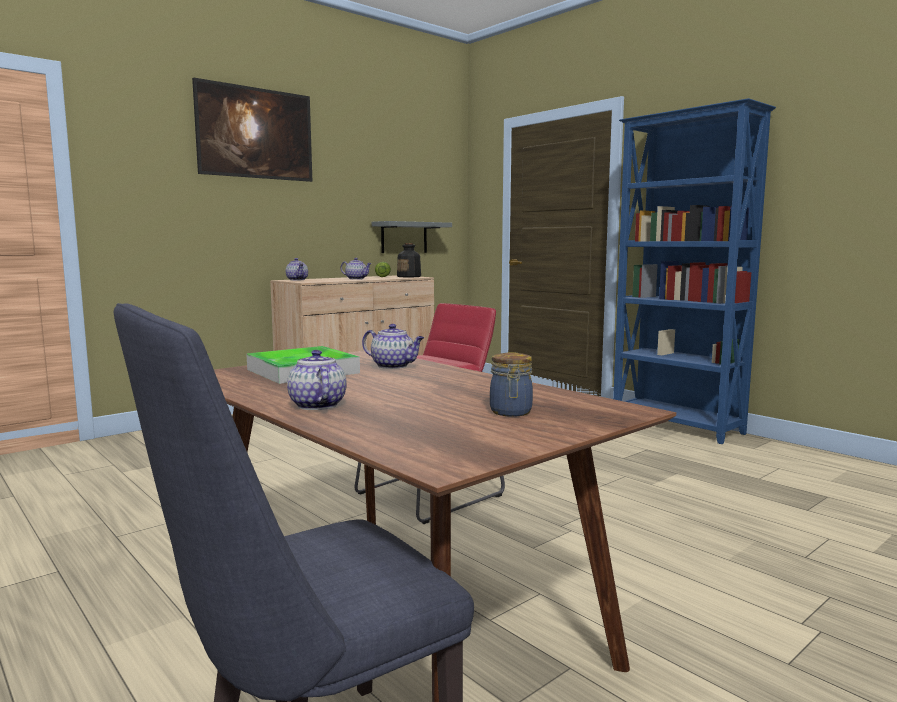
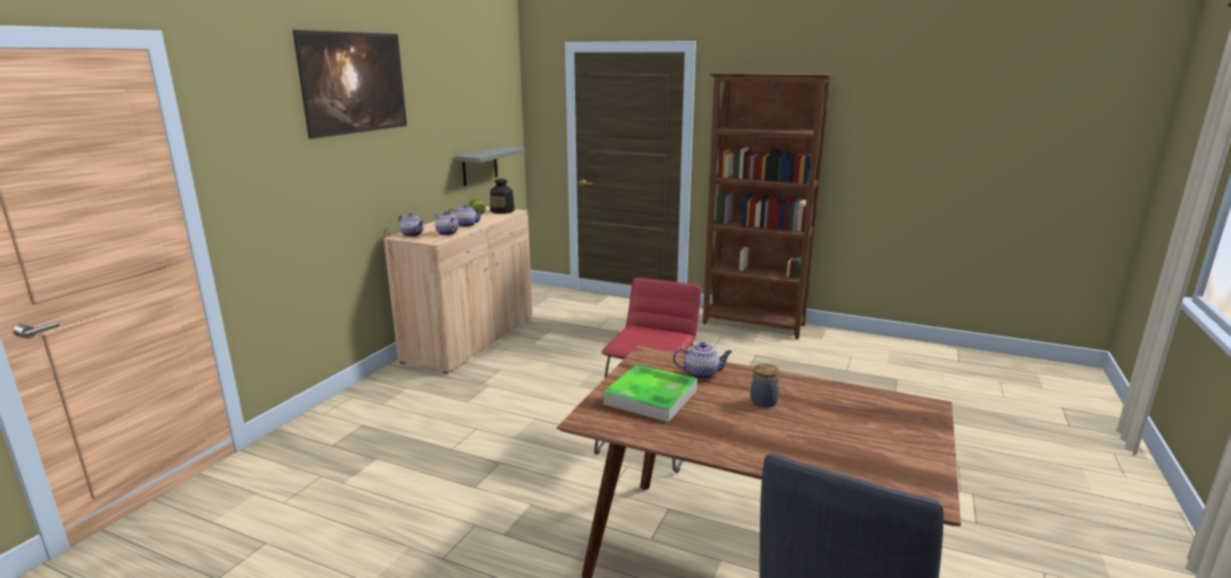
camera: 25 degrees left, 10 degrees up
(316, 405) = (749, 448): teapot -> teapot (446, 233)
(511, 412) = (874, 426): jar -> jar (764, 402)
(676, 426) = (754, 325): blue bookcase -> brown bookcase

